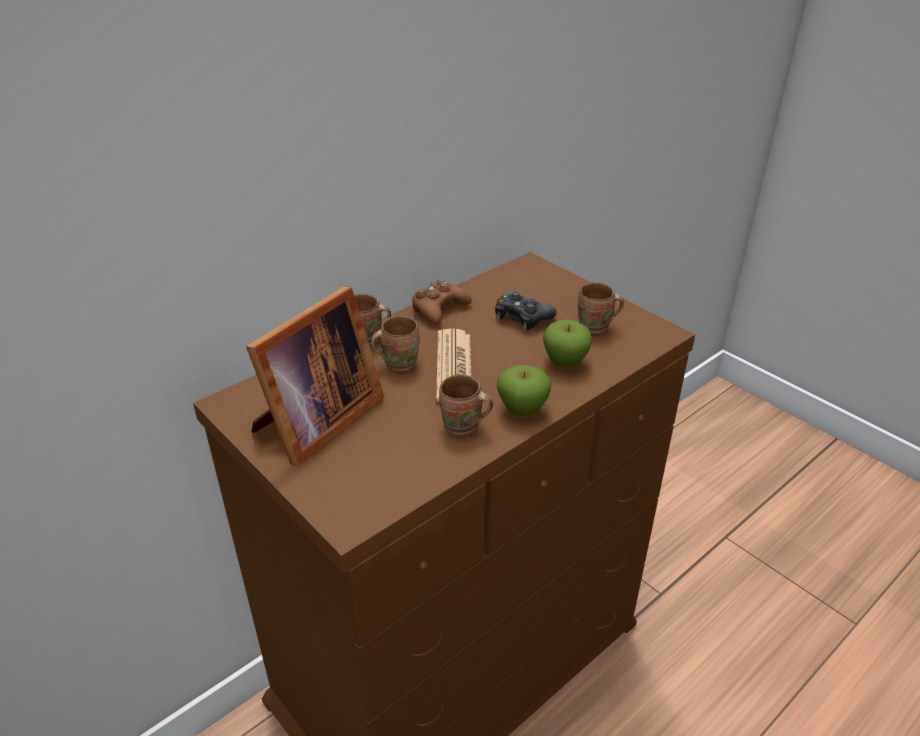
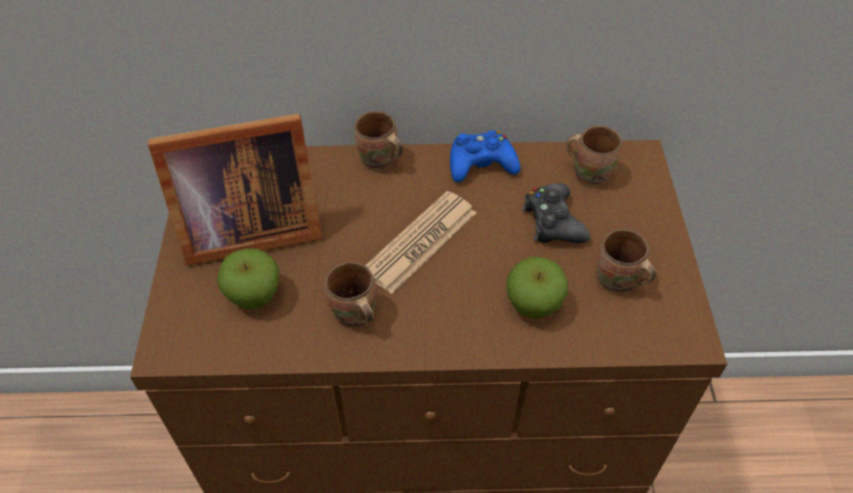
camera: 40 degrees right, 15 degrees up
(398, 362) = (377, 205): brown mug -> brown mug (590, 173)
(439, 309) = (481, 164): brown game controller -> blue game controller
(522, 409) = (427, 334): apple -> apple (254, 296)

